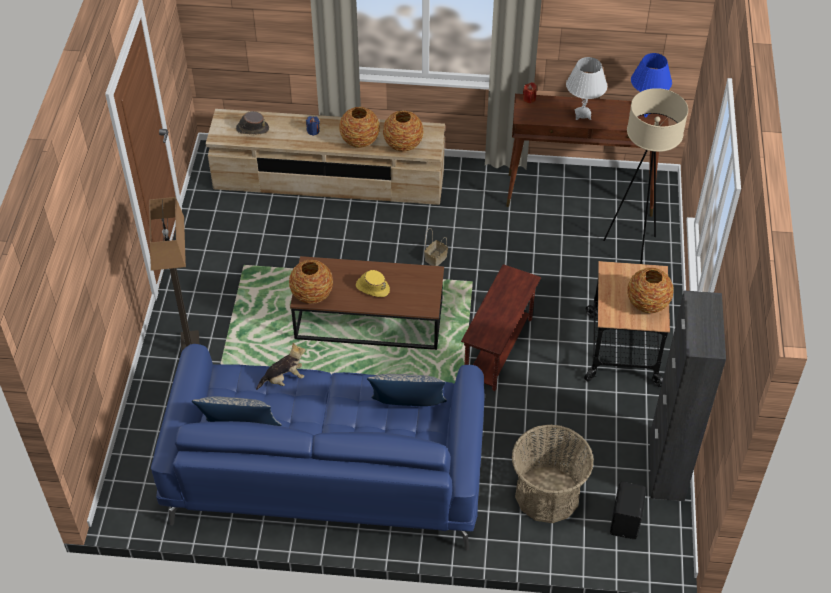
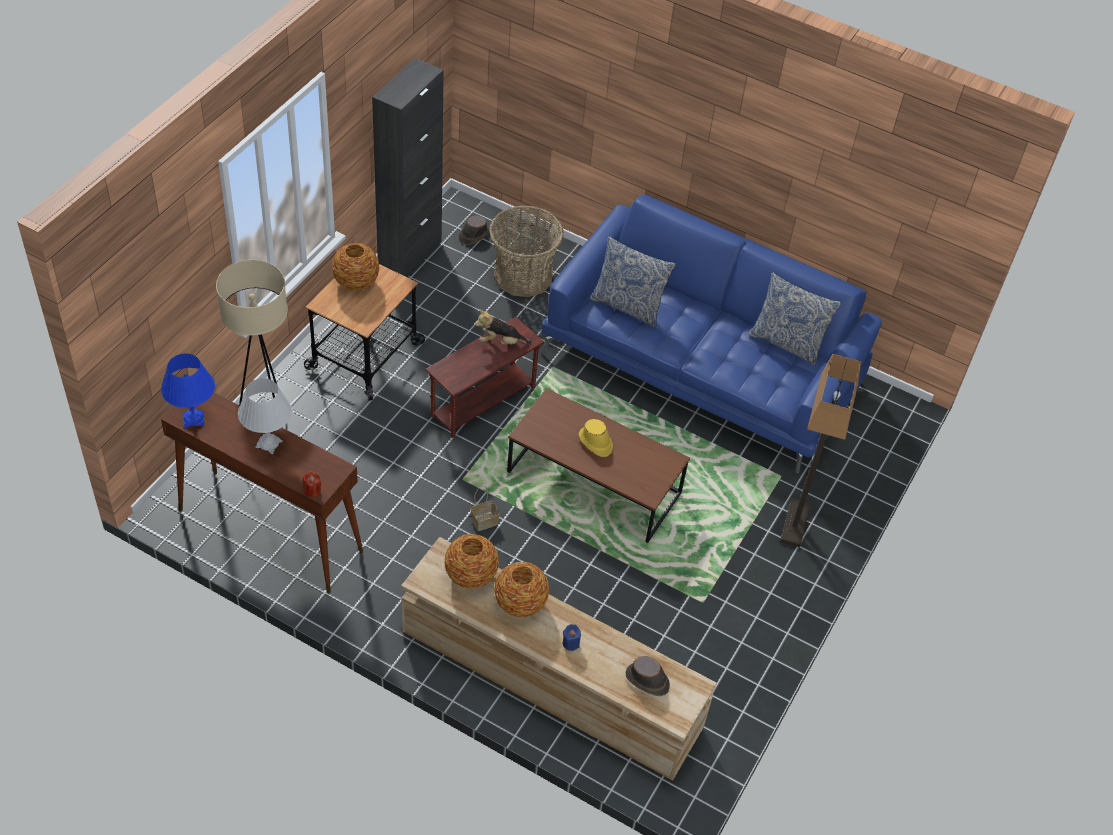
camera: 160 degrees left, 0 degrees up
(284, 379) = (729, 375): plush toy -> plush toy (501, 342)
(311, 294) = (662, 460): vase -> none
(626, 521) = (473, 235): black speaker -> brown hat

